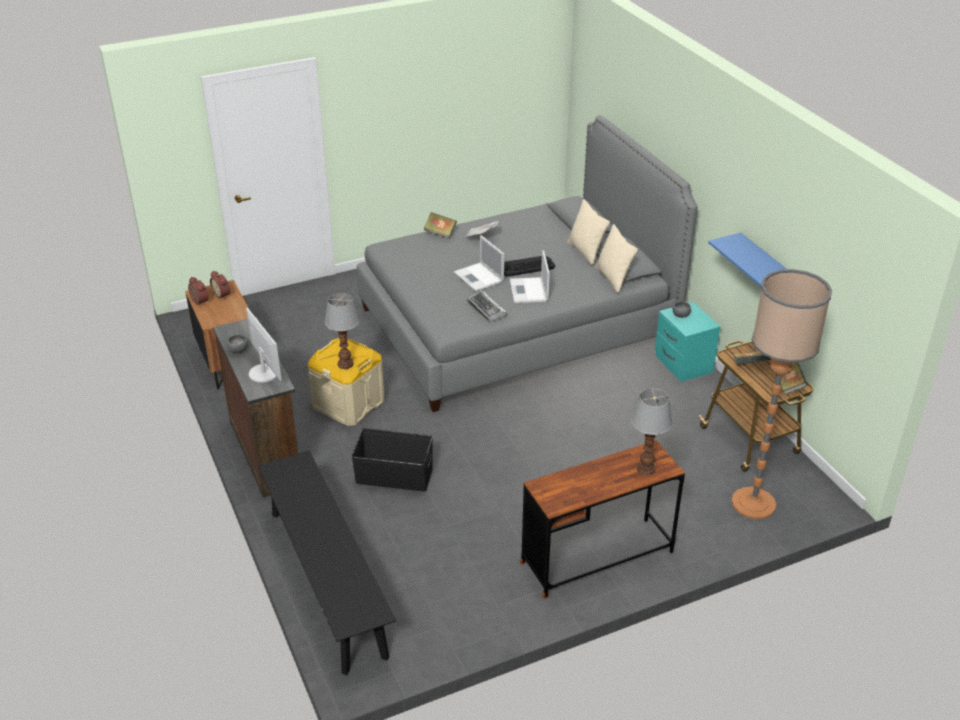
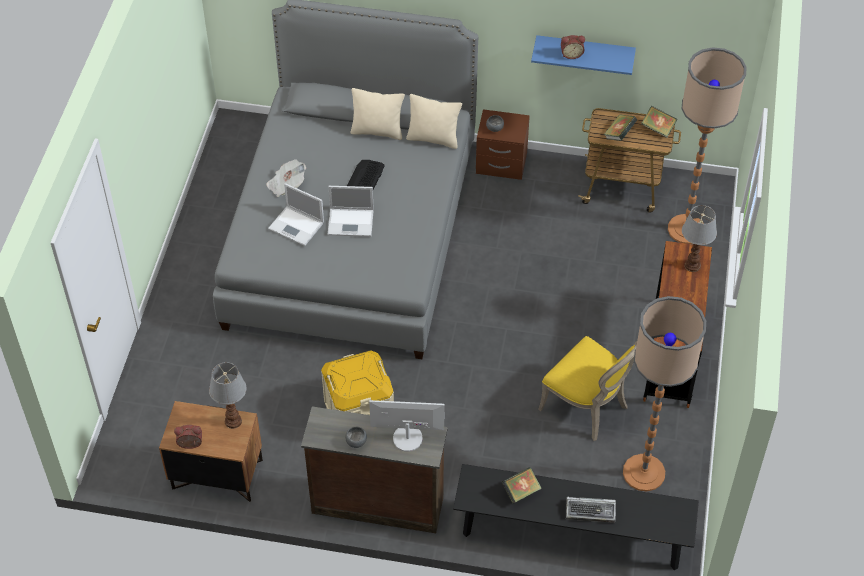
camera: 55 degrees left, 15 degrees up
(222, 295) = (195, 420): alarm clock -> alarm clock (571, 54)
(346, 364) = (373, 380): table lamp -> table lamp (233, 420)
(394, 475) = (481, 428): black storage box -> none
(437, 600) = (643, 473): none -> floor lamp
(440, 233) = (252, 209): book -> book (521, 491)
(477, 530) = (588, 408): none -> yellow chair
(487, 309) = (404, 243): keyboard -> keyboard (591, 511)
(529, 291) = (402, 201): laptop -> laptop (297, 226)
(682, 364) = (501, 164): turquoise nightstand -> brown nightstand

